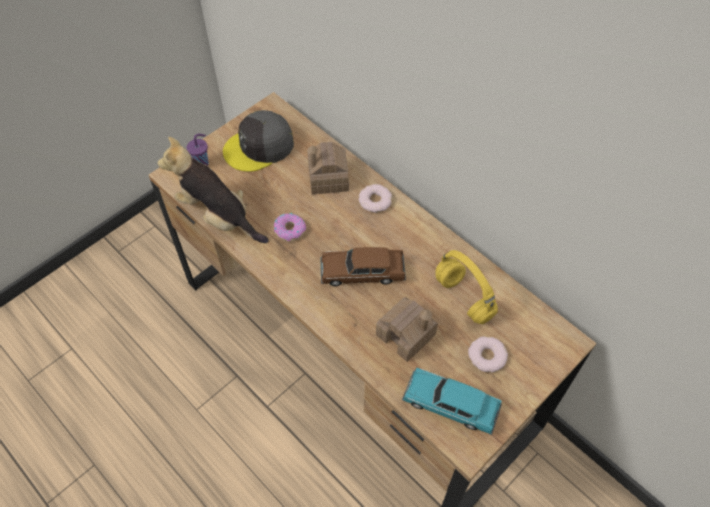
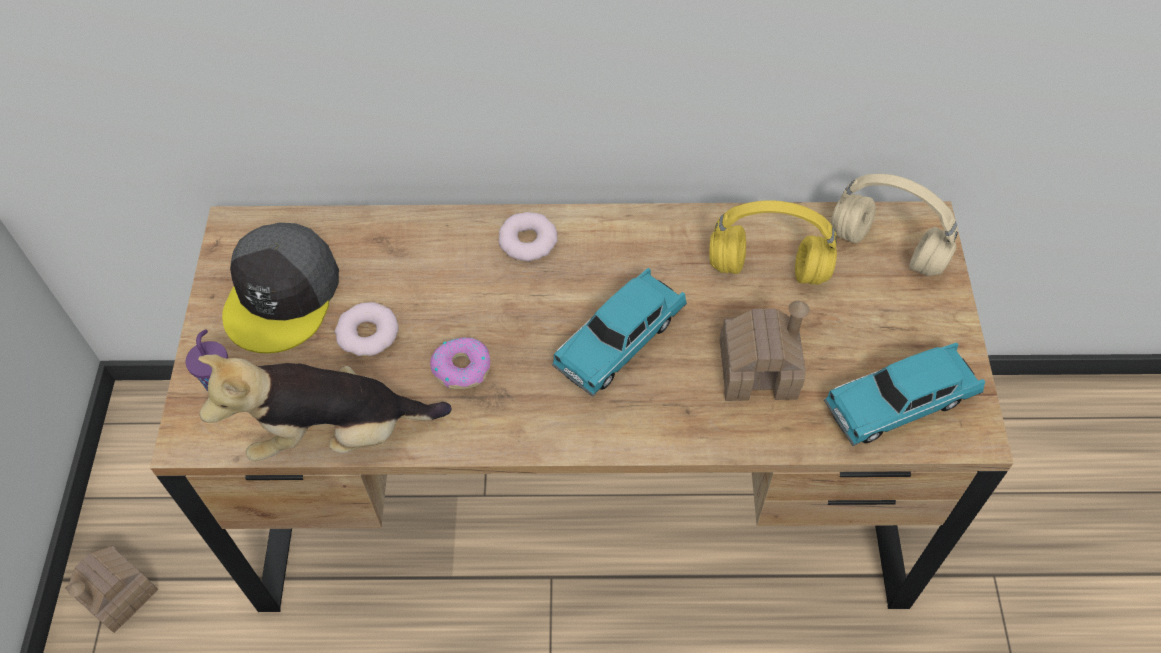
camera: 45 degrees left, 0 degrees up
(328, 178) = (432, 261): toy house -> toy house (118, 594)
(362, 273) = (620, 341): brown toy car -> turquoise toy car
(487, 356) = (869, 313): donut -> donut (368, 334)
(533, 338) = (889, 249): none -> beige headphones

